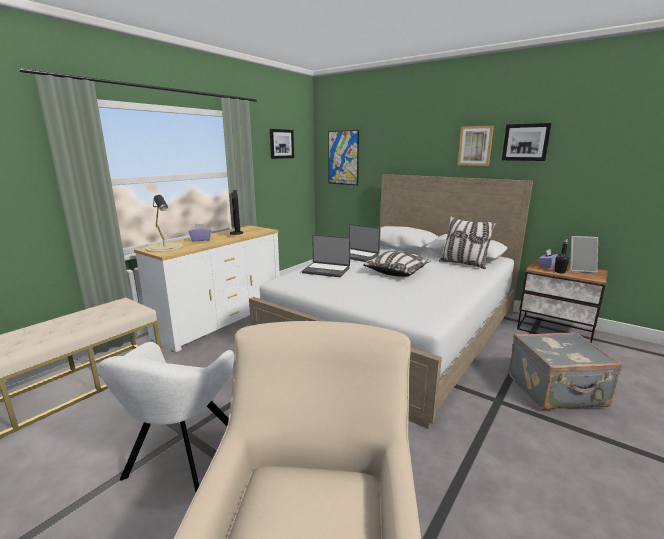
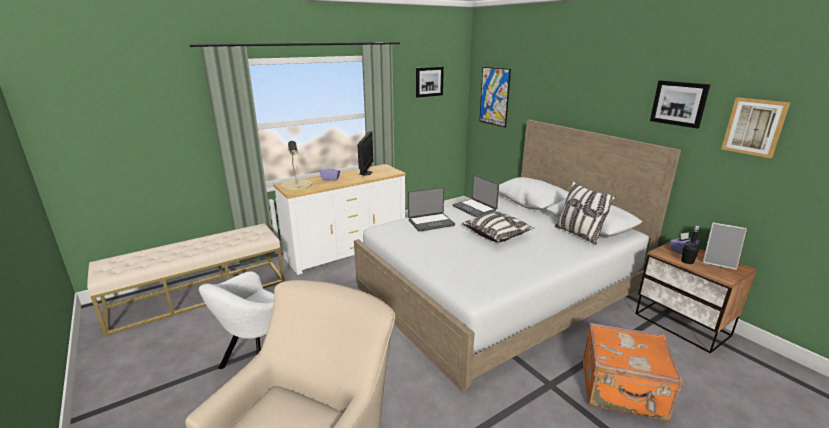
camera: 20 degrees right, 5 degrees up
(326, 270) = (431, 222): laptop -> laptop turned 60 degrees counterclockwise
(475, 146) = (624, 100): picture -> picture (754, 127)
(556, 391) = (622, 391): grey suitcase -> orange suitcase

